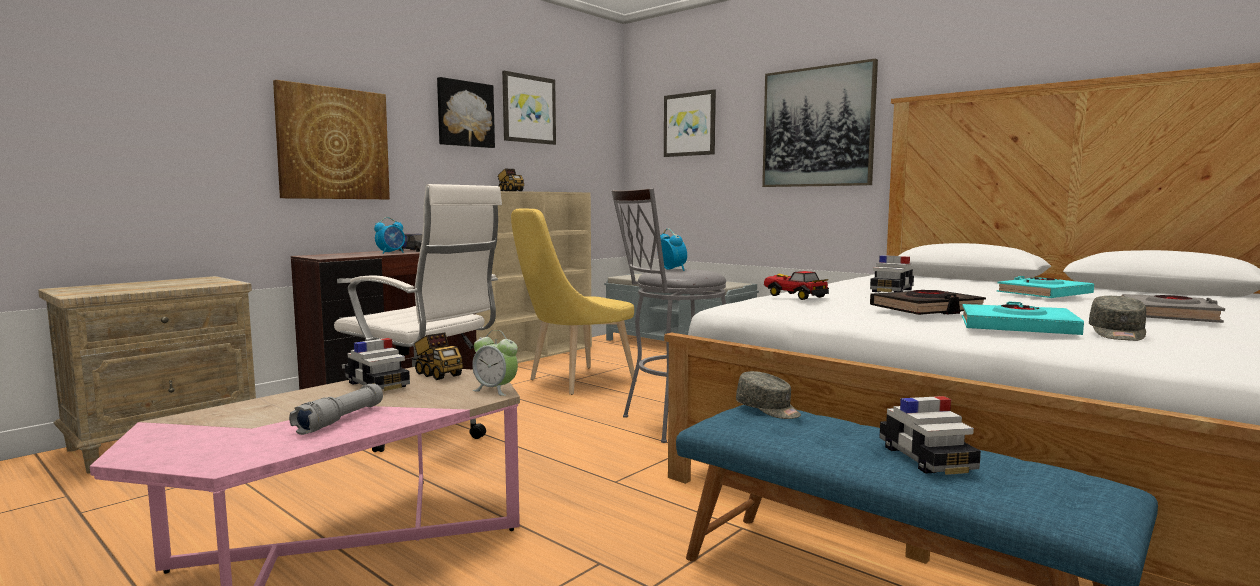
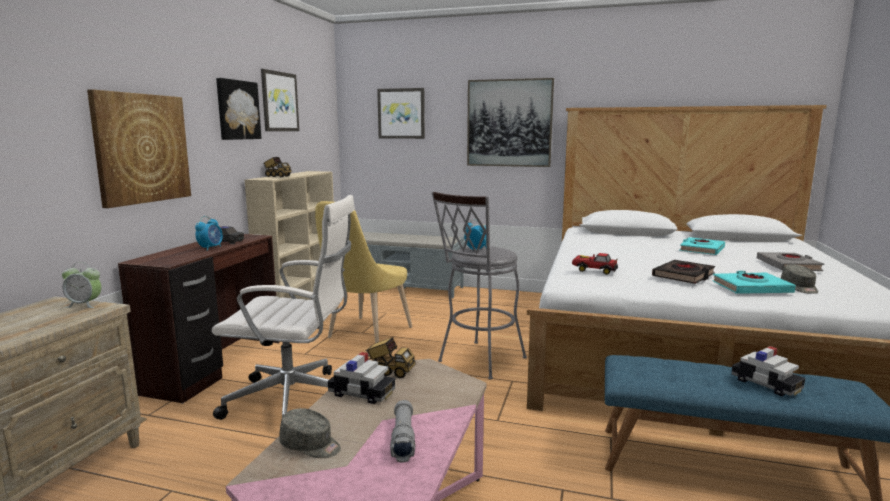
camera: 25 degrees left, 5 degrees up
(495, 390) = (461, 380): alarm clock -> alarm clock (84, 305)
(768, 409) = (640, 361): grey cap -> grey cap (311, 446)
(891, 290) = (624, 255): toy car -> none

